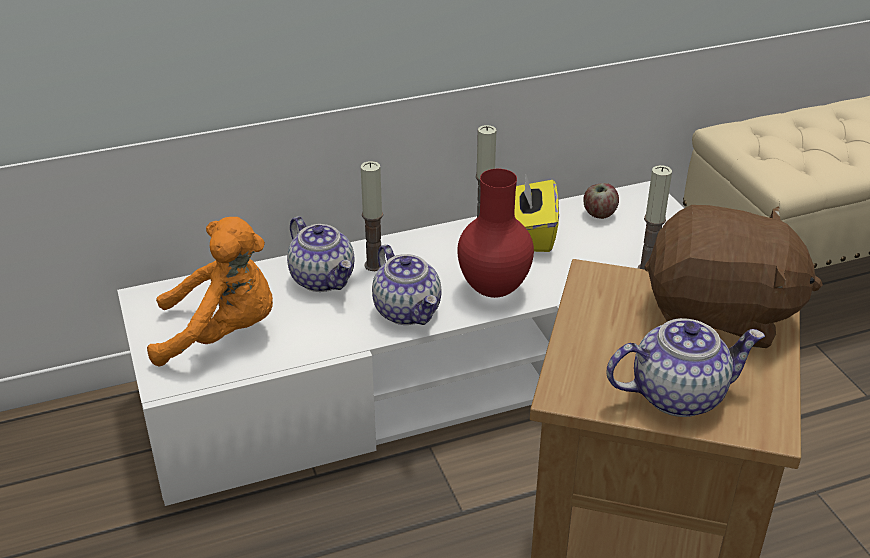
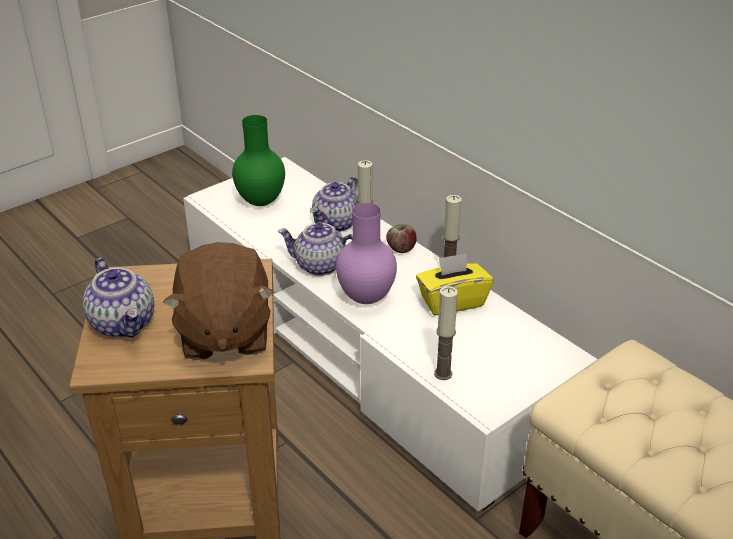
camera: 70 degrees right, 0 degrees up
(223, 333) = (260, 202): orange plush toy -> green vase
(408, 311) = (319, 266): teapot -> teapot turned 60 degrees clockwise
(492, 290) = (365, 297): red vase -> purple vase
(599, 214) = (510, 333): apple -> apple (401, 249)

